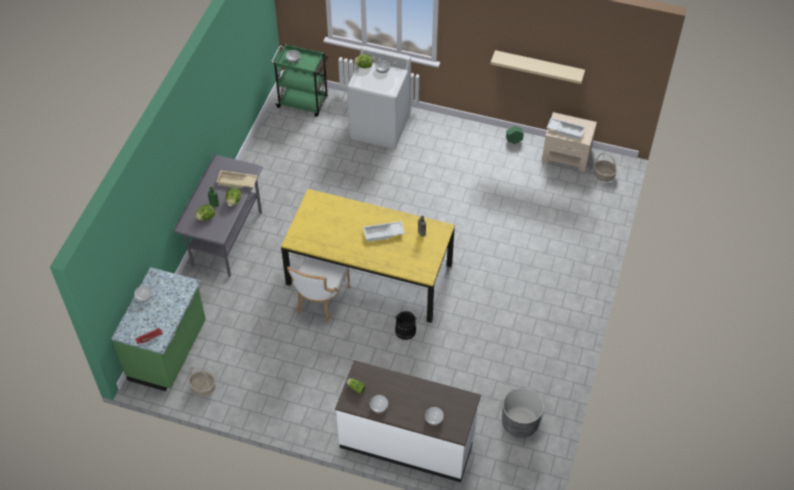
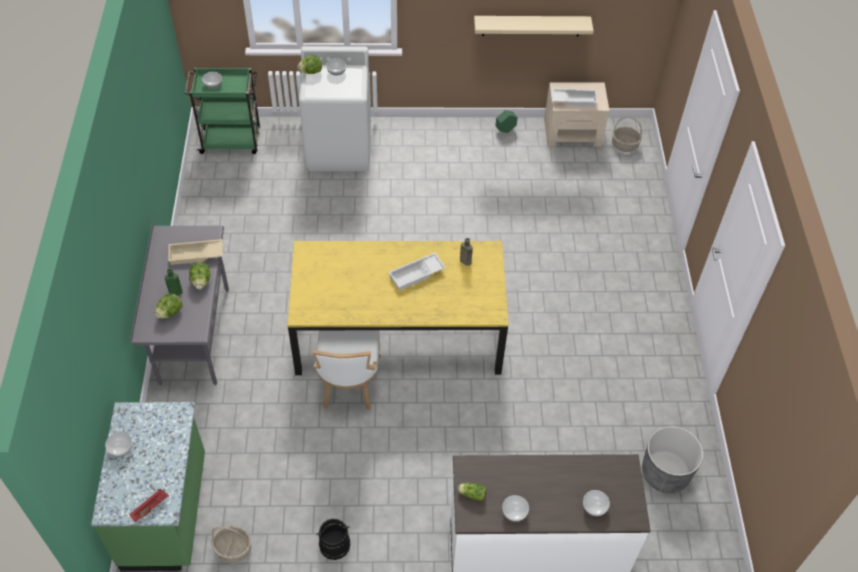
camera: 20 degrees left, 0 degrees up
(405, 330) = (473, 393): black bucket -> black bucket (334, 544)

